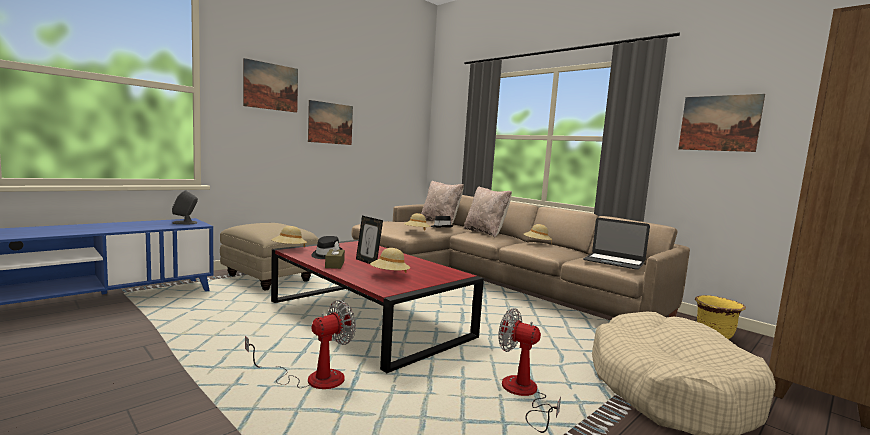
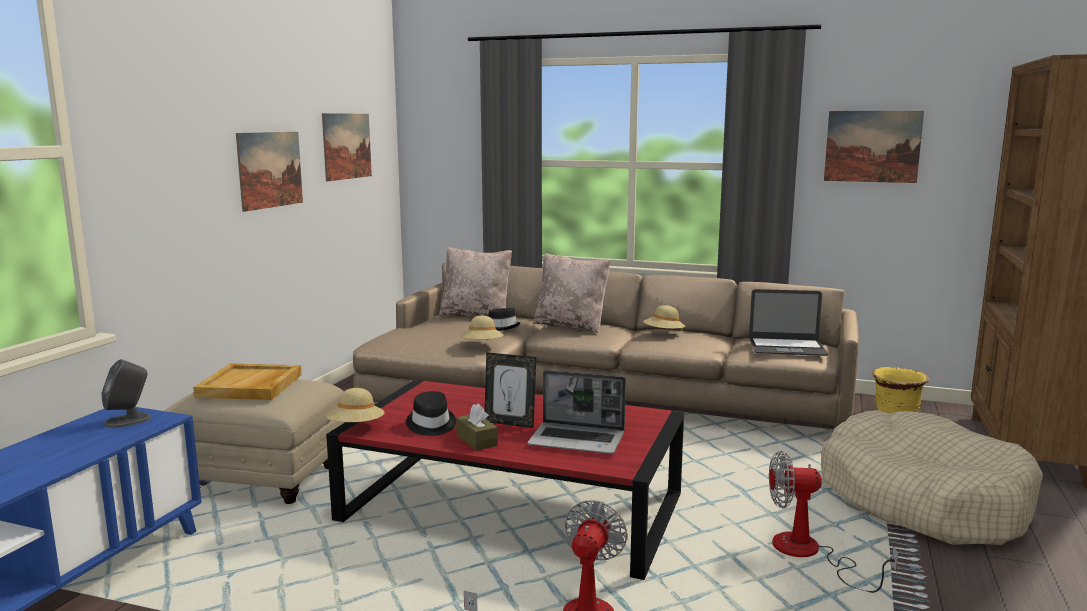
camera: 25 degrees left, 5 degrees up
(269, 225) = (250, 386): none -> beige tray
(271, 86) = (179, 119): picture -> picture (347, 146)
(389, 275) = (578, 440): beige hat -> laptop

